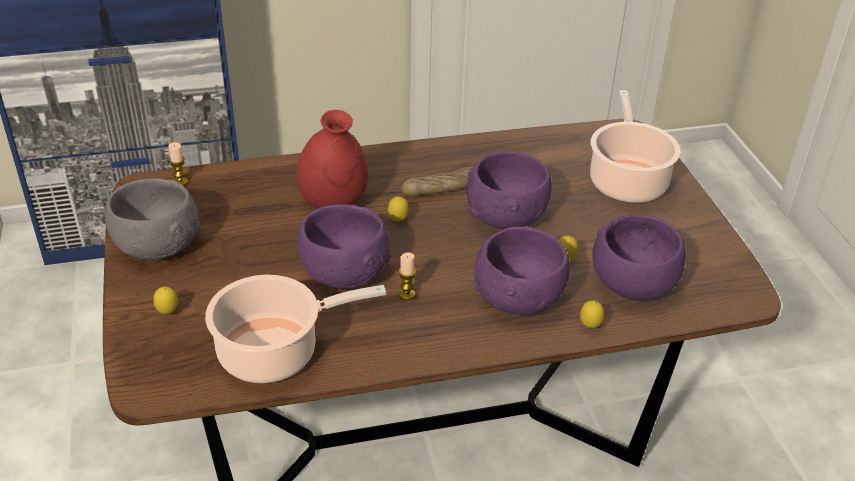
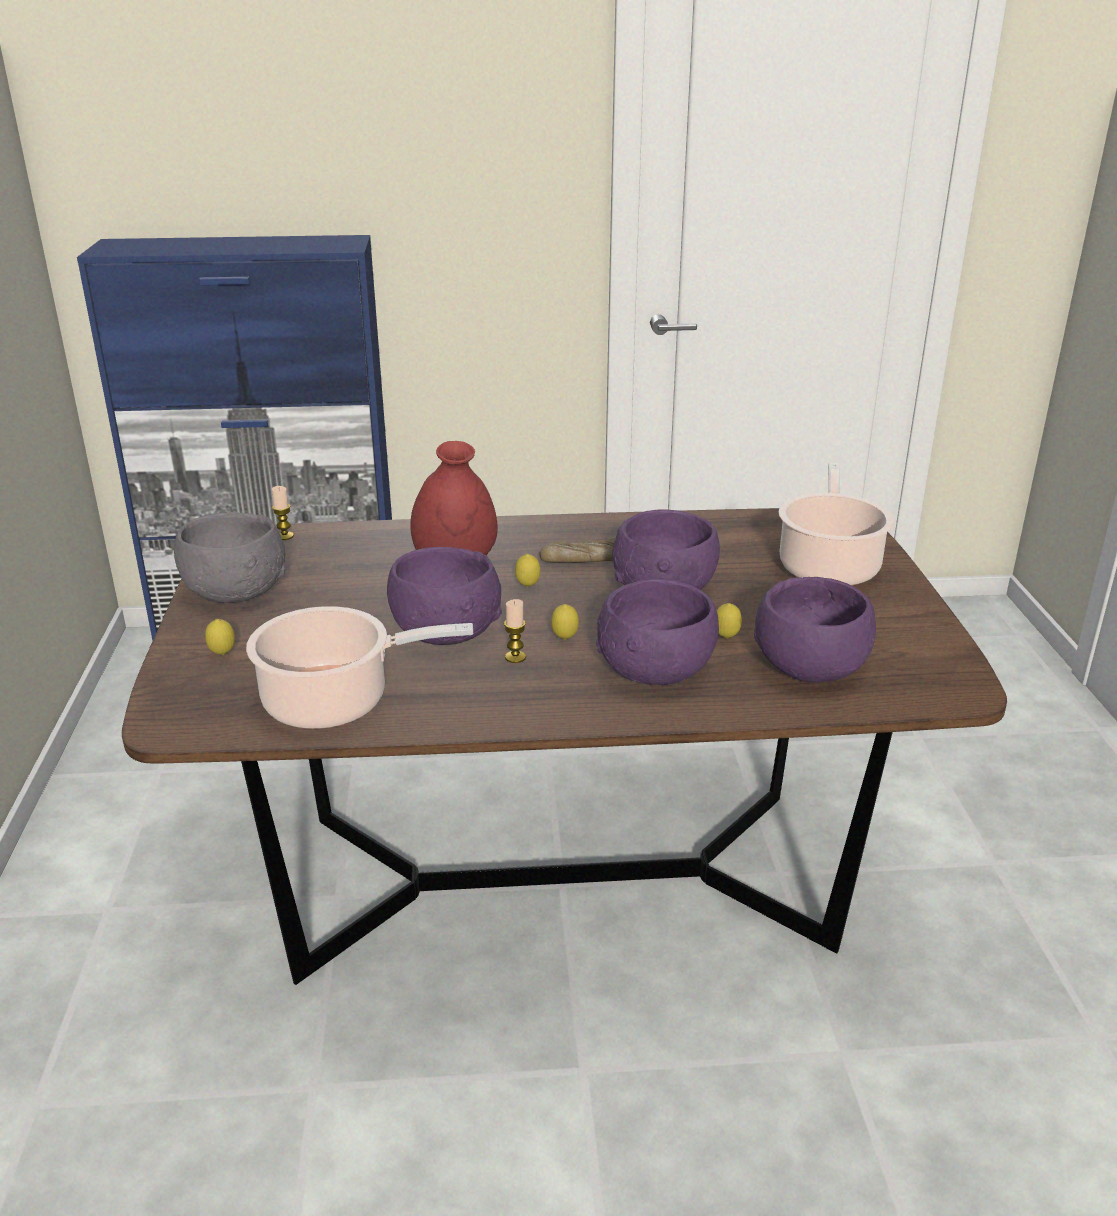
camera: 10 degrees right, 10 degrees down
(589, 326) = (740, 706): lemon -> lemon (564, 639)

